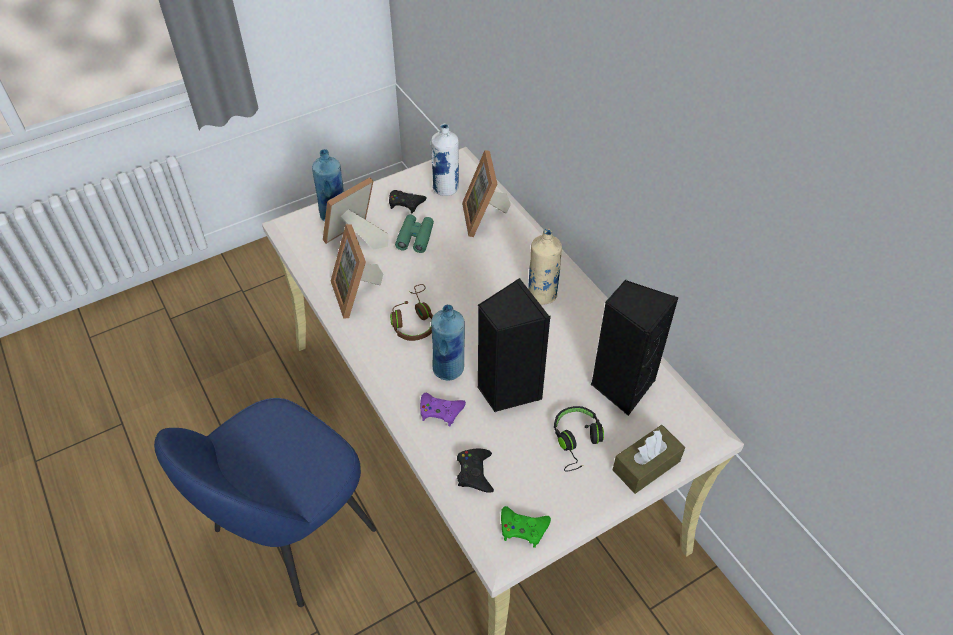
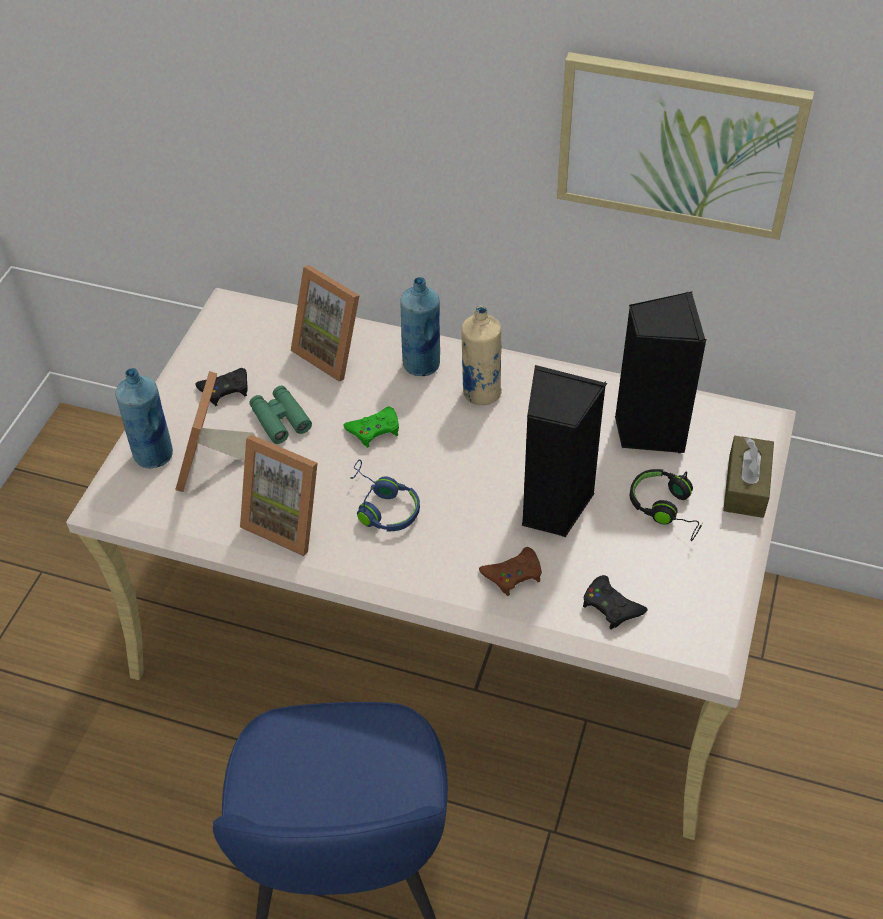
camera: 40 degrees left, 0 degrees up
(413, 320) = (382, 506): brown headphones -> blue headphones
(440, 411) = (513, 574): purple game controller -> brown game controller
(446, 189) = (253, 346): white bottle -> none
(449, 369) = (474, 528): blue bottle -> blue bottle (422, 364)
(523, 528) = (708, 621): green game controller -> green game controller (374, 430)
(714, 177) = (678, 144): none -> picture

